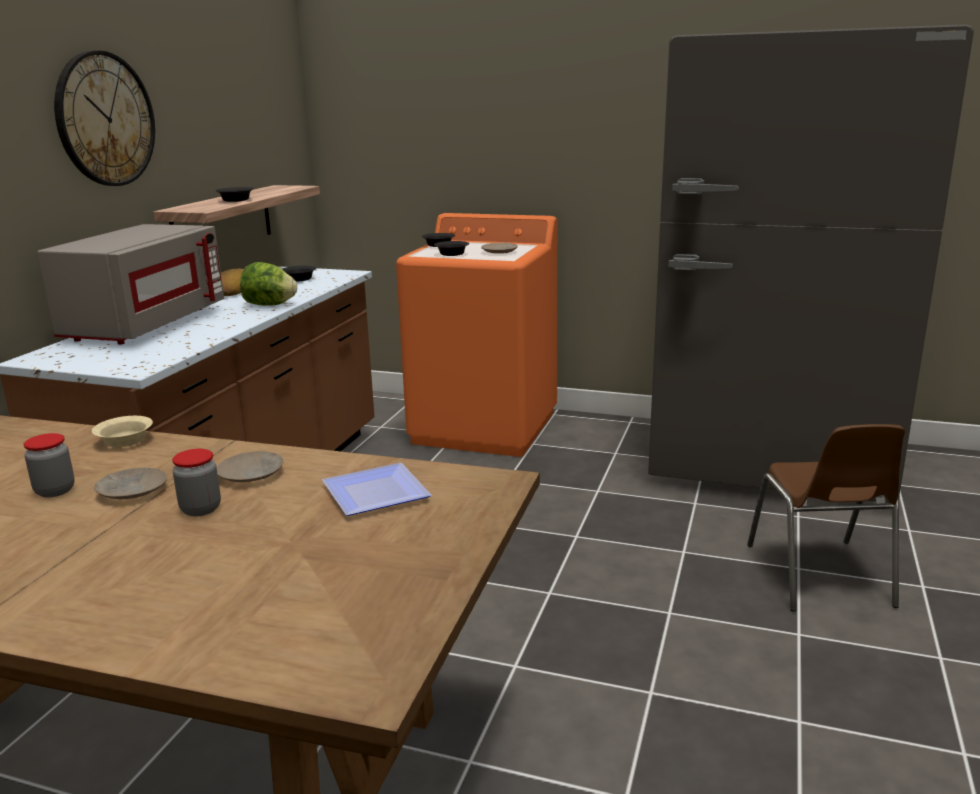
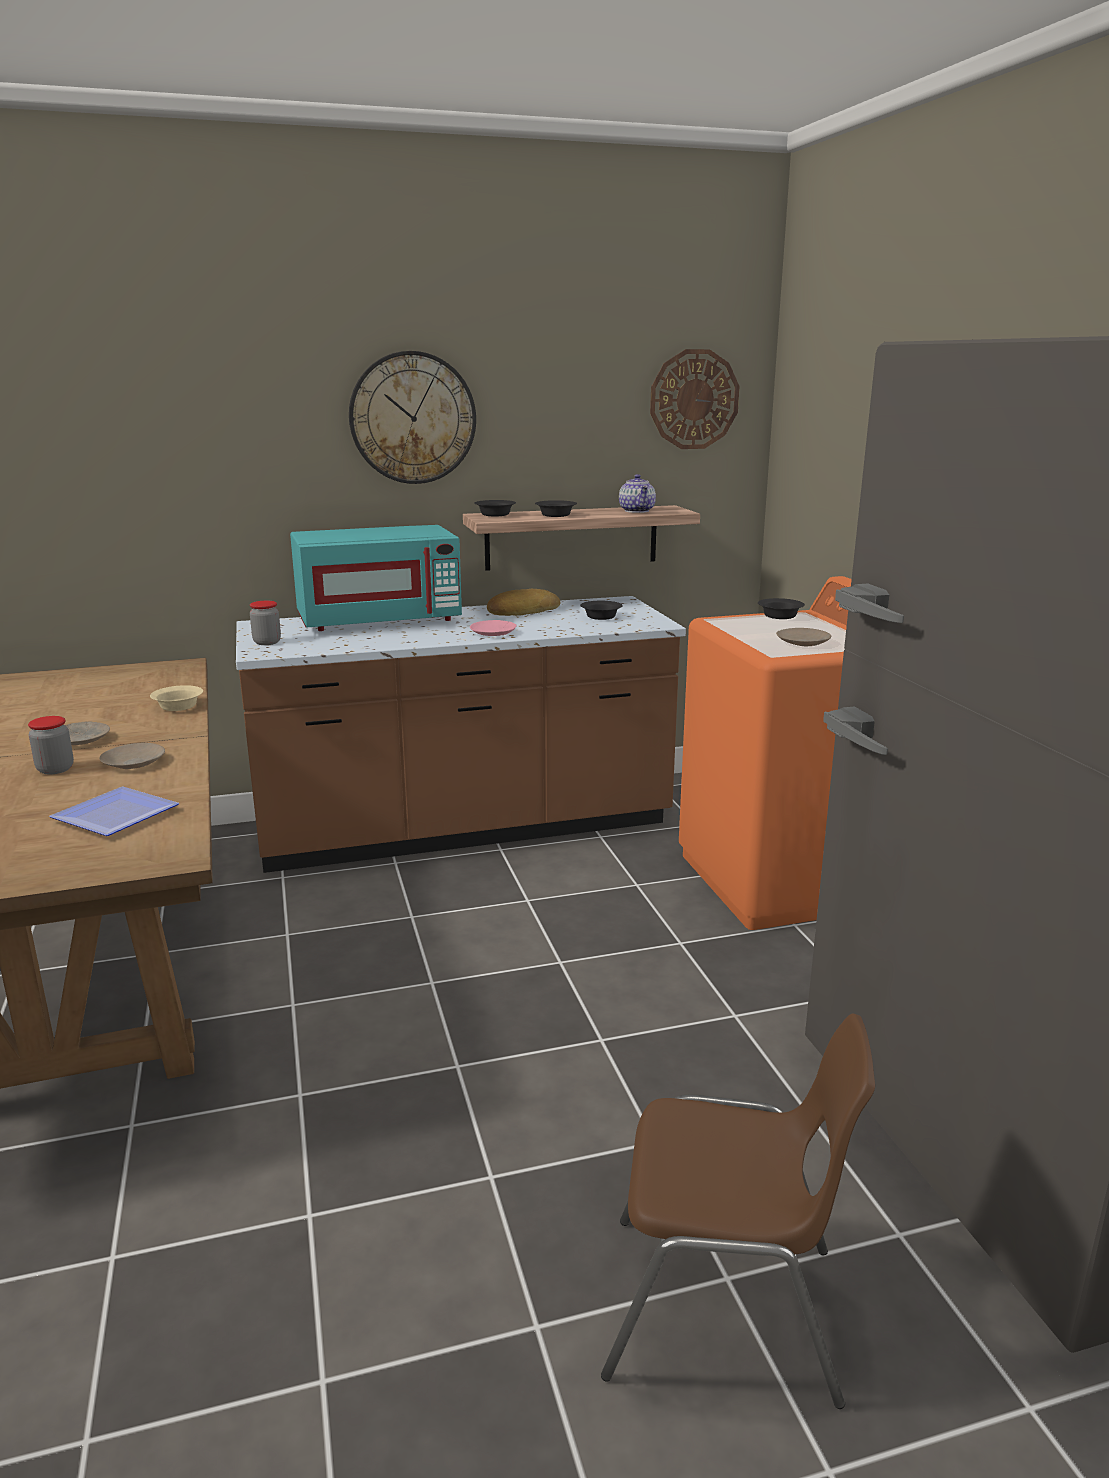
camera: 55 degrees right, 0 degrees up
(55, 491) = (70, 720): jar -> jar (267, 642)
(145, 325) = (379, 621): grey microwave -> turquoise microwave
(269, 305) = (493, 633): lettuce -> pink plate
(271, 96) = (694, 399): none -> wall clock
(273, 190) = (637, 511): none -> teapot
(451, 254) = (747, 629): black bowl -> black bowl (495, 514)
(819, 576) = (726, 1311): brown chair -> brown chair turned 135 degrees counterclockwise

